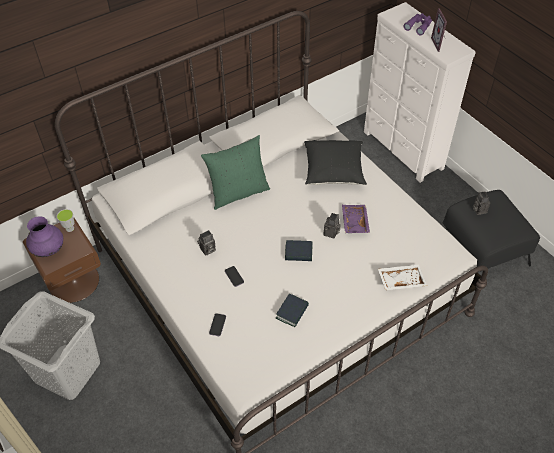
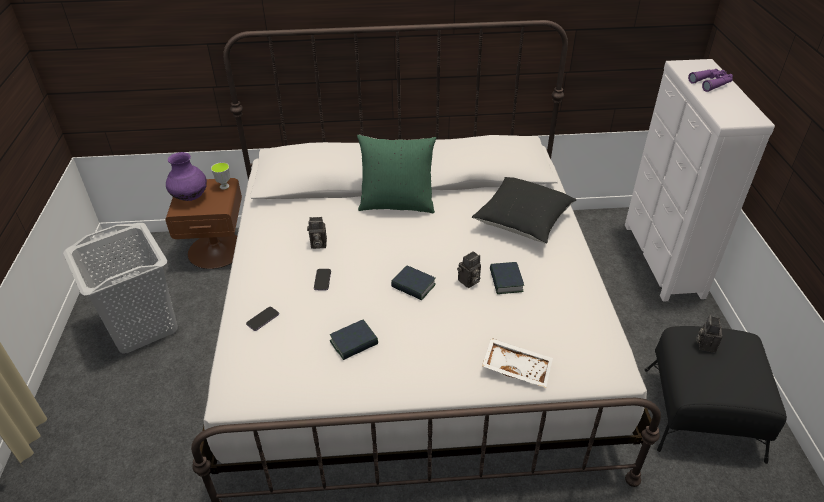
camera: 30 degrees right, 10 degrees down
(354, 222) = (506, 281): purple tray -> book
(440, 44) = (728, 106): picture frame -> none

